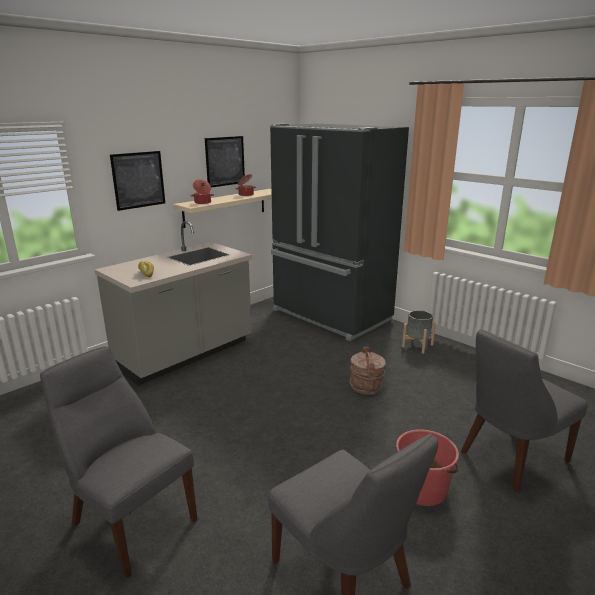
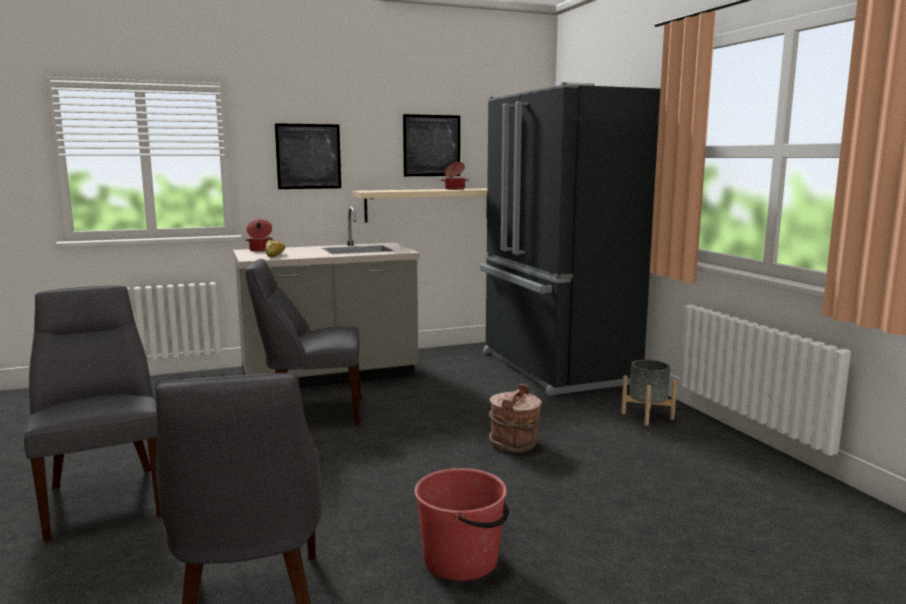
camera: 25 degrees right, 10 degrees down
(202, 202) = (386, 190): cooking pot -> cooking pot (260, 250)
(510, 457) = (642, 563): grey chair -> grey chair (311, 412)

